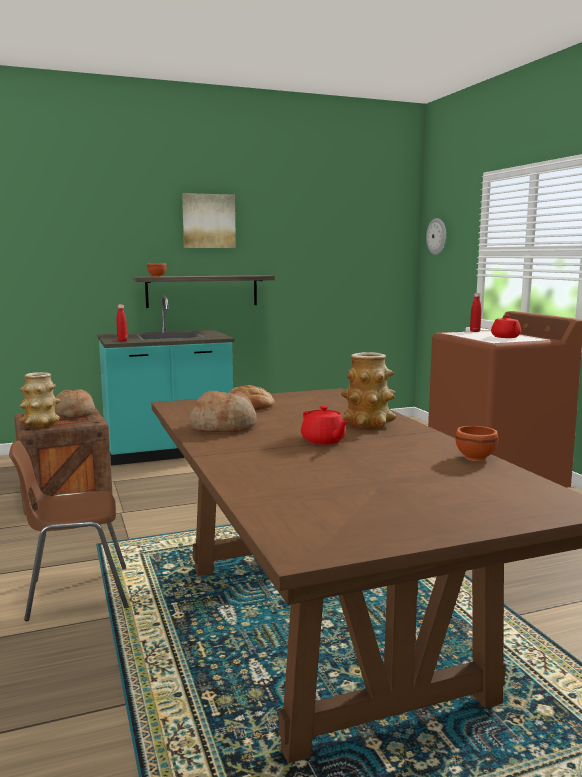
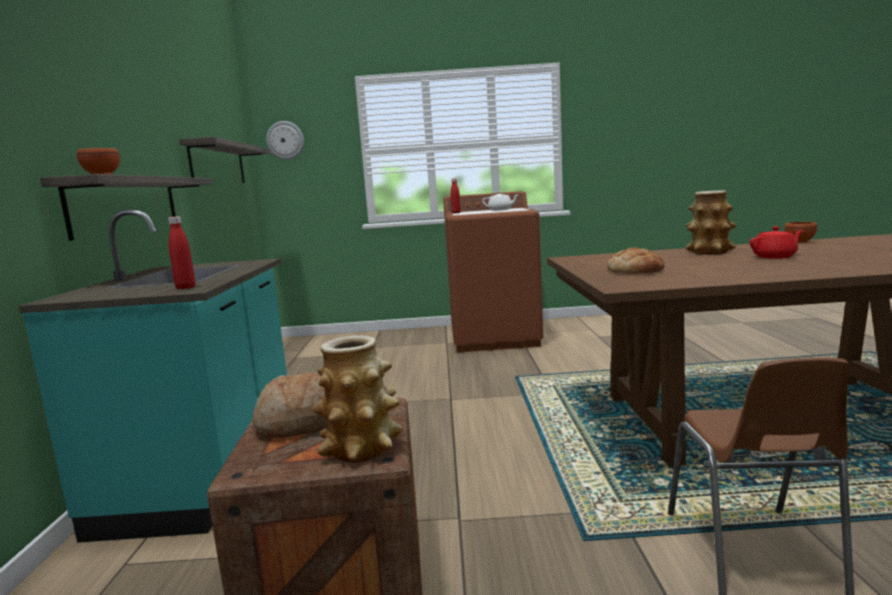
camera: 70 degrees left, 0 degrees up
(208, 221) = (113, 86): picture -> none
(224, 427) = (736, 272): bread -> none
(339, 260) = (218, 164): none -> shelf
(505, 337) = (500, 210): red teapot -> white teapot

